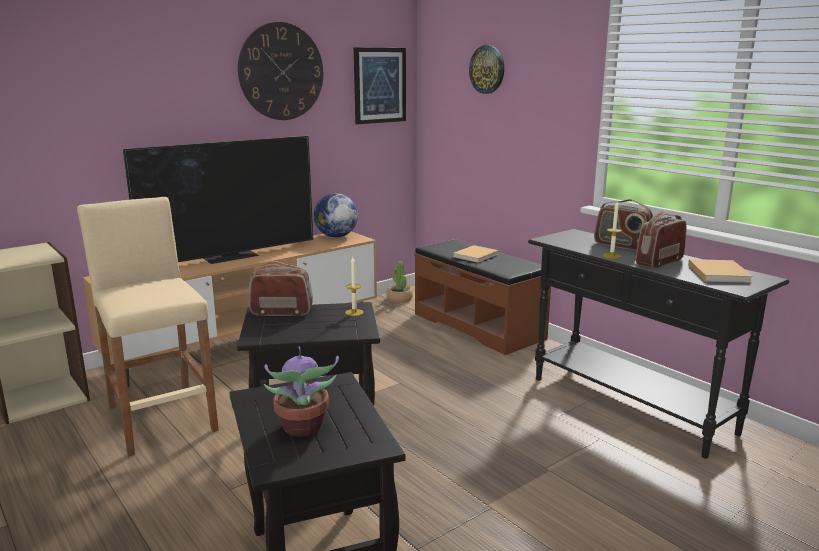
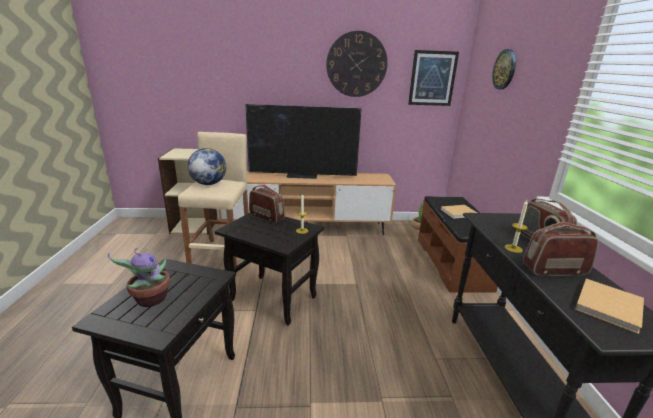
camera: 35 degrees right, 5 degrees up
(336, 236) = (375, 177): globe -> globe (208, 184)

